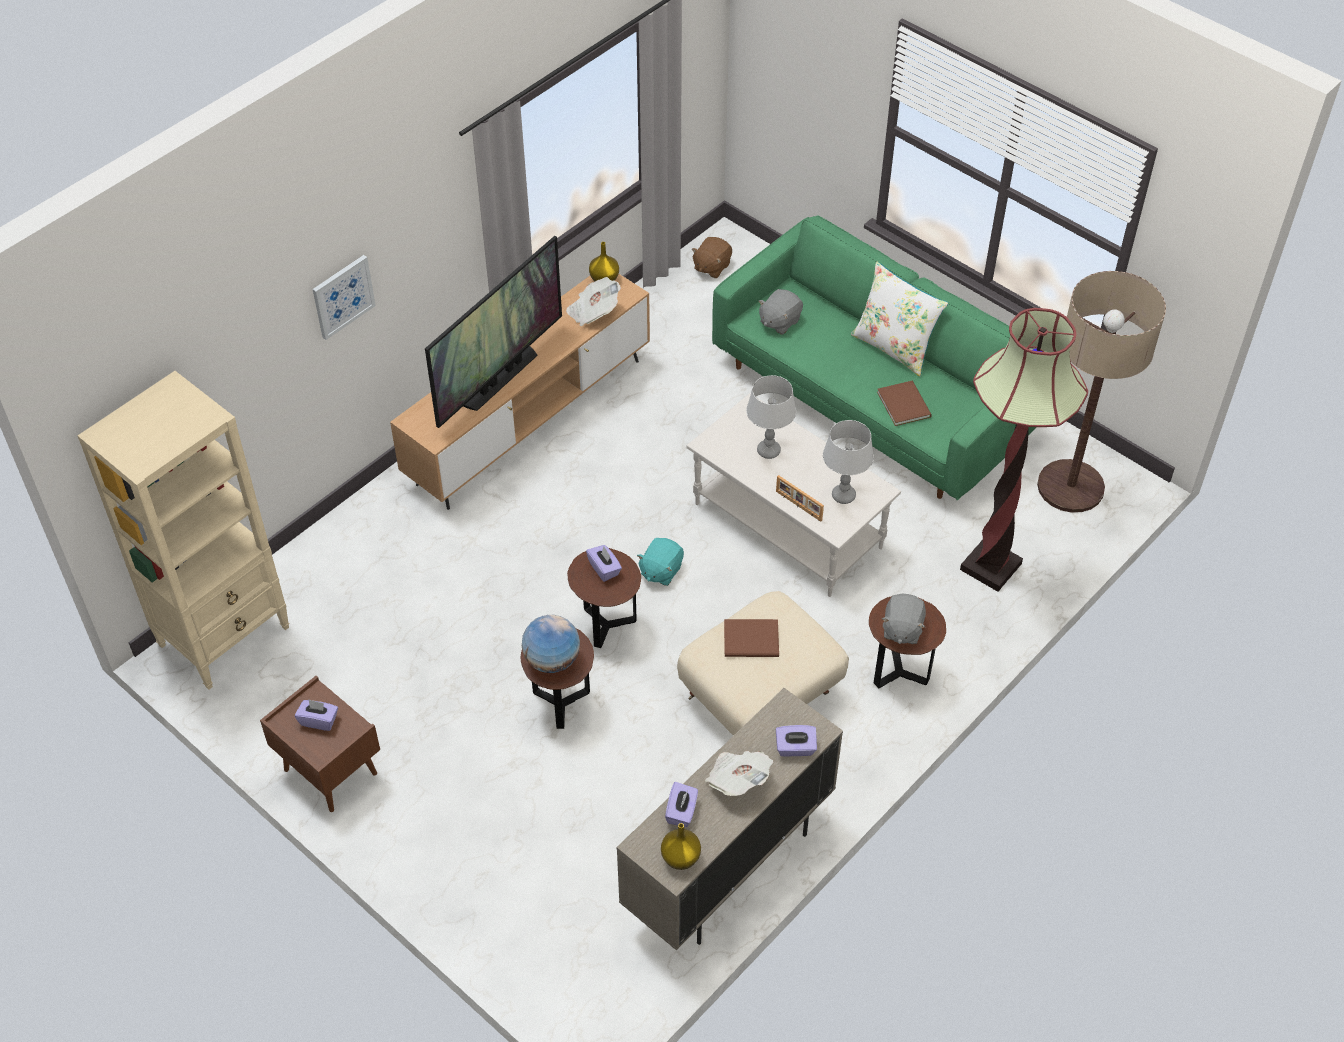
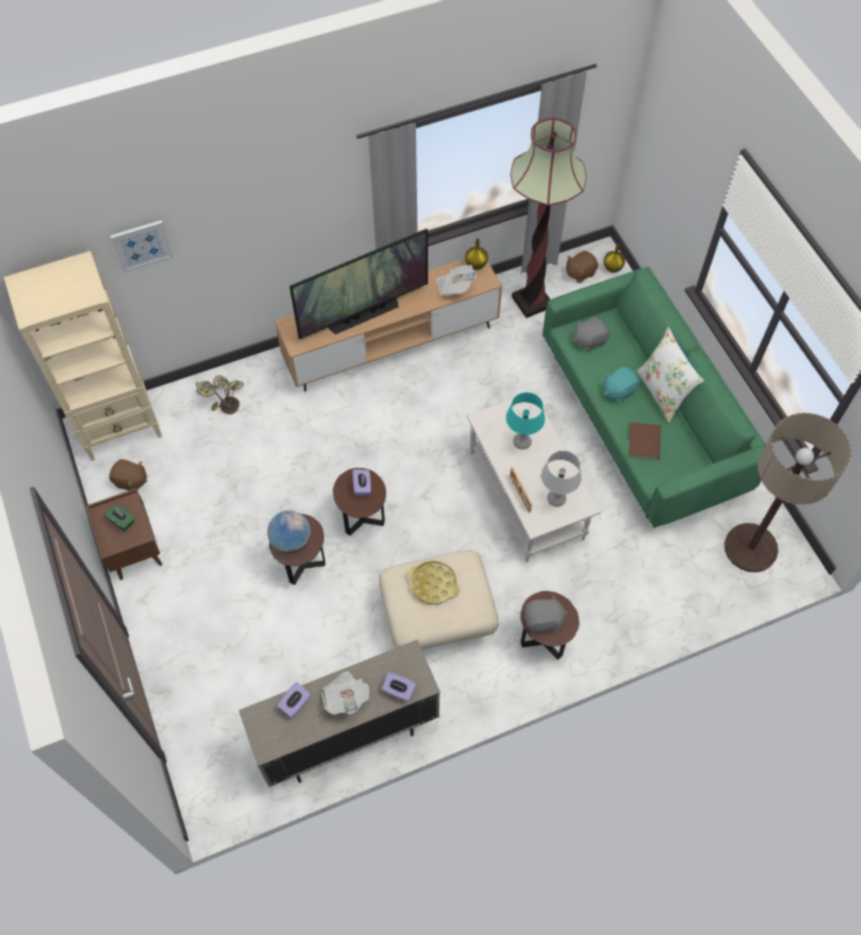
camera: 25 degrees right, 10 degrees up
(277, 694) = (131, 481): none -> brown plush toy
(319, 720) = (122, 521): purple tissue box -> green tissue box
(343, 296) = (246, 228): picture -> picture (141, 245)
(344, 555) = (221, 398): none -> potted plant
(660, 571) = (420, 494): turquoise plush toy -> turquoise plush toy (619, 390)
(679, 858) = (275, 738): yellow vase -> yellow vase (612, 267)
(753, 641) = (433, 584): brown book -> yellow tray
(769, 451) = (522, 442): grey table lamp -> turquoise table lamp
(901, 629) = (543, 620): grey plush toy -> grey plush toy turned 135 degrees counterclockwise
(991, 567) = (655, 587): floor lamp -> floor lamp (532, 302)

